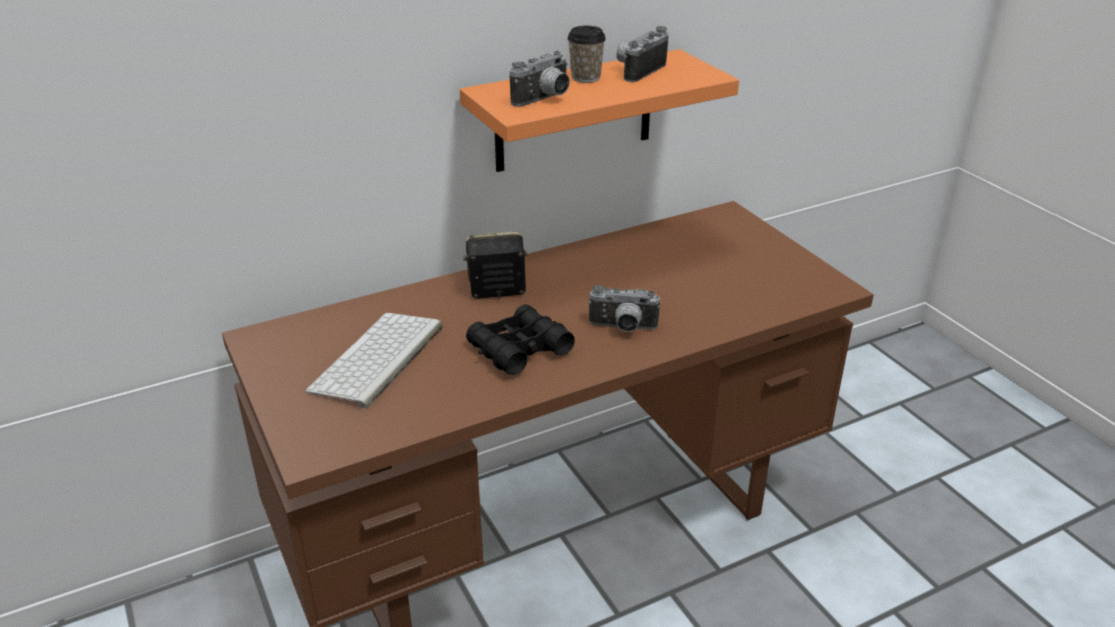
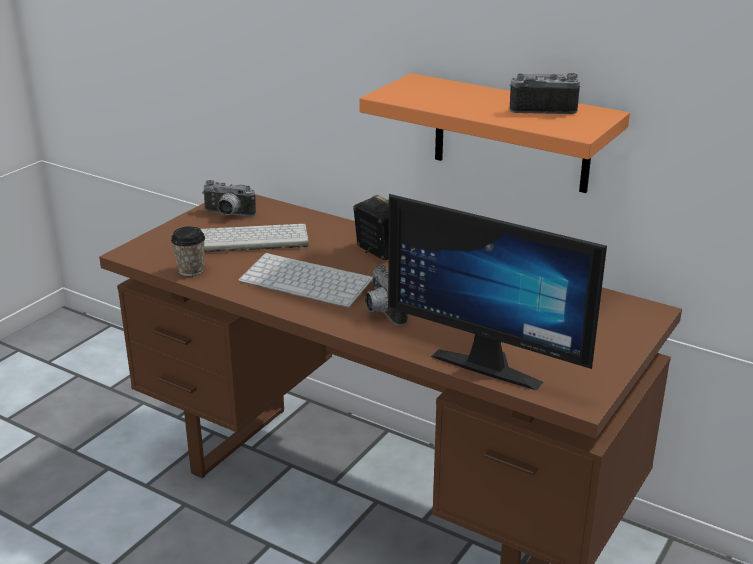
camera: 60 degrees right, 5 degrees down
(519, 349) = (309, 281): black binoculars -> keyboard
(545, 100) = (425, 96): camera -> camera (228, 215)
(585, 78) = (494, 98): cup -> cup (191, 270)
(755, 305) = (491, 362): none -> monitor

